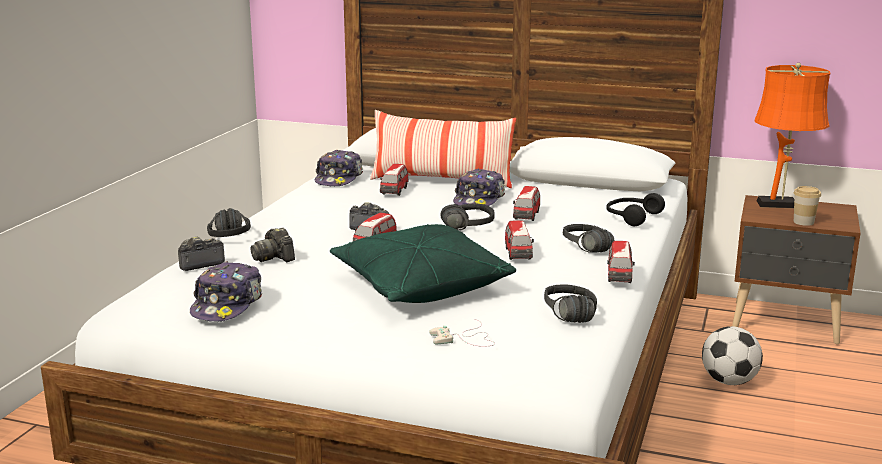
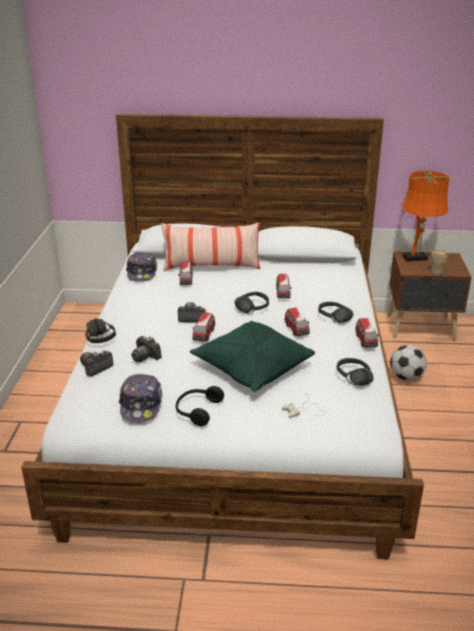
camera: 15 degrees left, 10 degrees up
(479, 200) = (245, 282): cap -> none
(631, 217) = (346, 287): black headphones -> black headphones (197, 410)

